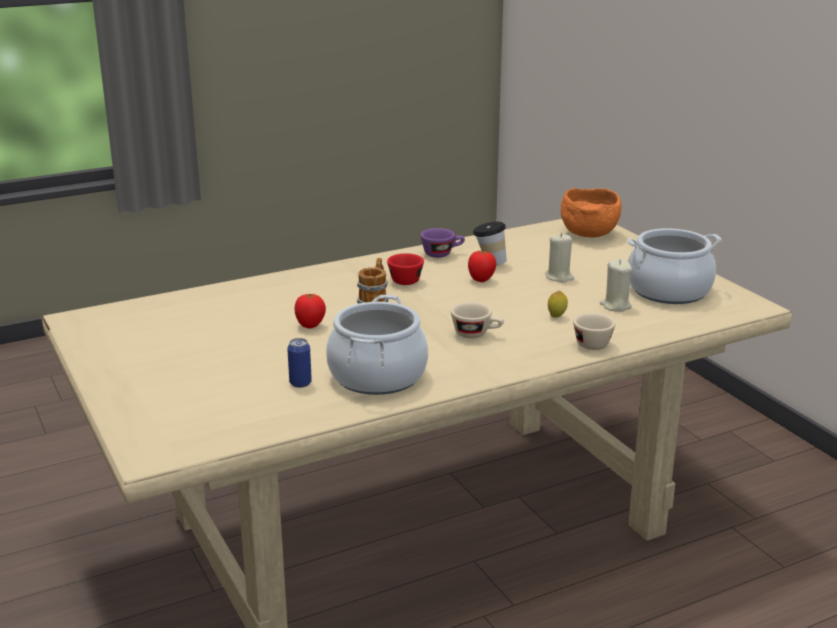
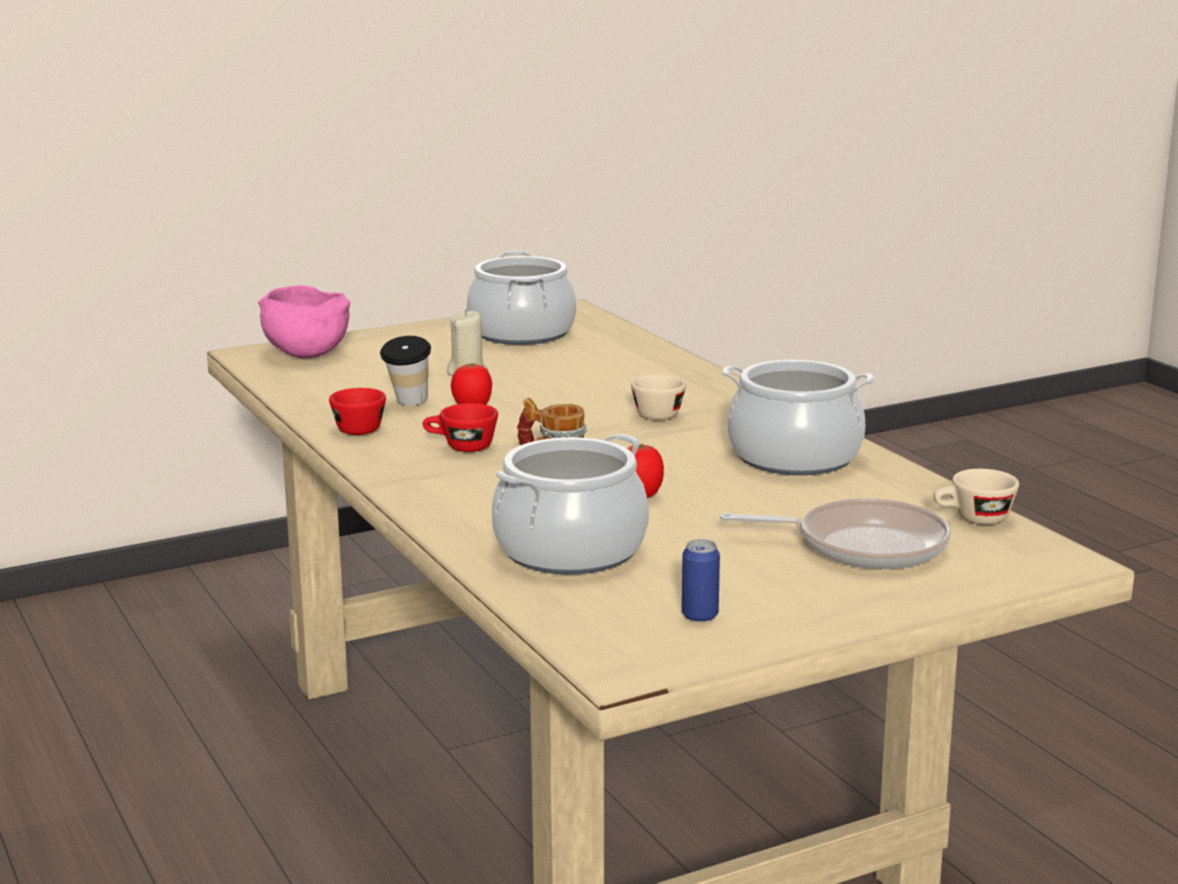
camera: 90 degrees left, 5 degrees down
(205, 388) = (862, 545): none -> frying pan
(230, 308) = (569, 550): none -> cooking pot
(300, 383) = (828, 494): can -> can (700, 615)
(442, 254) = (357, 428): purple cup -> red cup
(556, 316) = (601, 379): lemon -> none
(588, 234) = (304, 355): orange bowl -> pink bowl
(590, 342) = (676, 368): beige cup -> beige cup (973, 519)
(615, 306) = (568, 355): beige candle -> none

